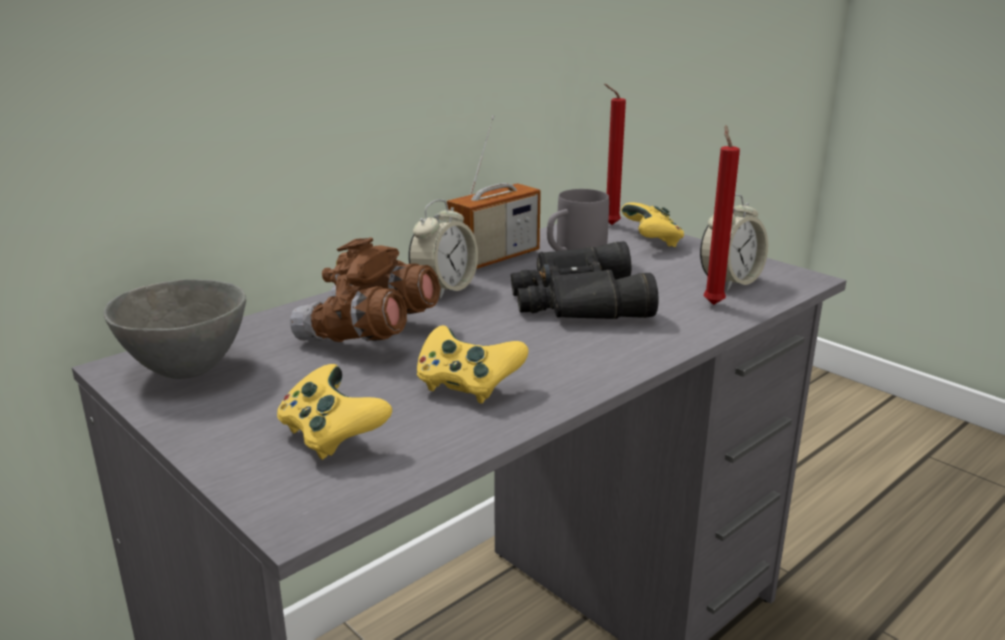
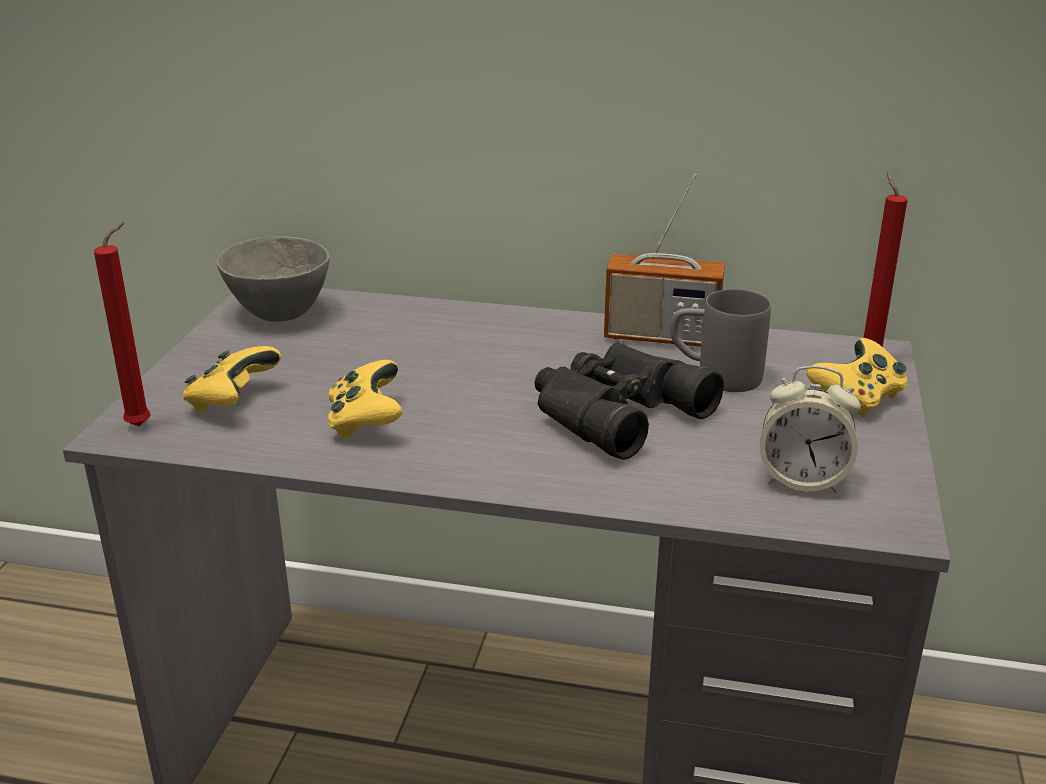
camera: 55 degrees right, 5 degrees up
(368, 335) = (412, 349): brown binoculars -> none
(444, 289) = (549, 343): alarm clock -> none
(712, 303) = (719, 485): red candle -> red candle (143, 425)

